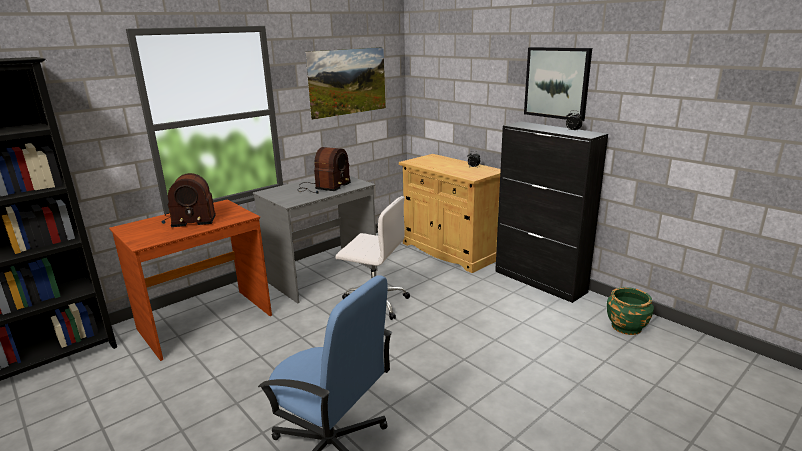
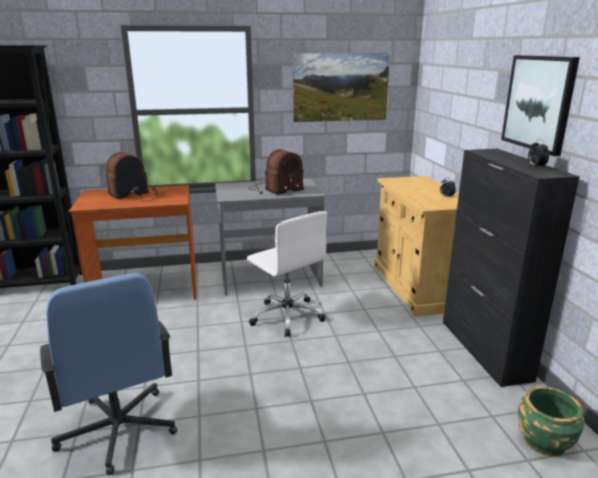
camera: 30 degrees right, 0 degrees up
(189, 219) = (138, 195): radio -> radio turned 120 degrees clockwise

